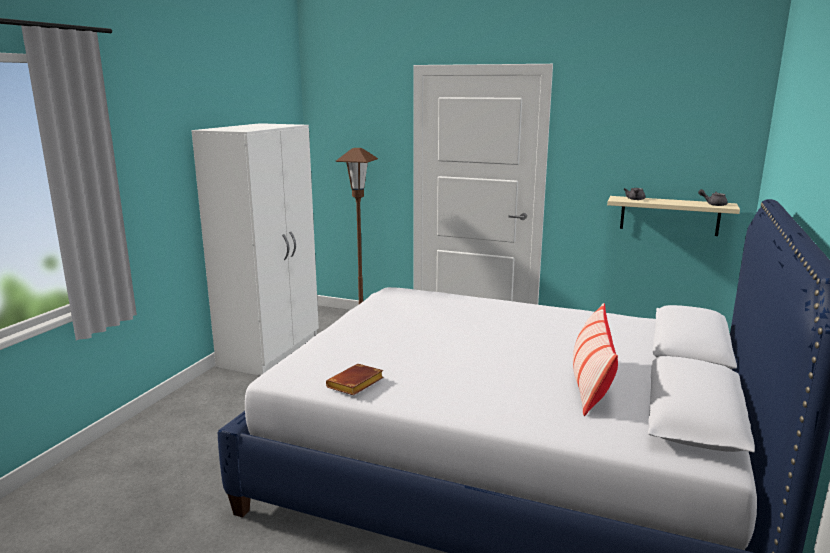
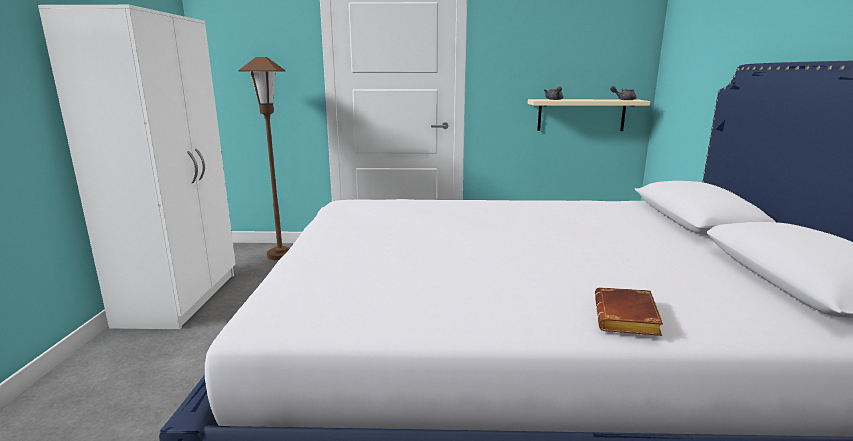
camera: 20 degrees left, 0 degrees up
(355, 385) = (390, 315): brown book -> brown book (628, 319)
(590, 383) = (664, 266): pillow -> none

